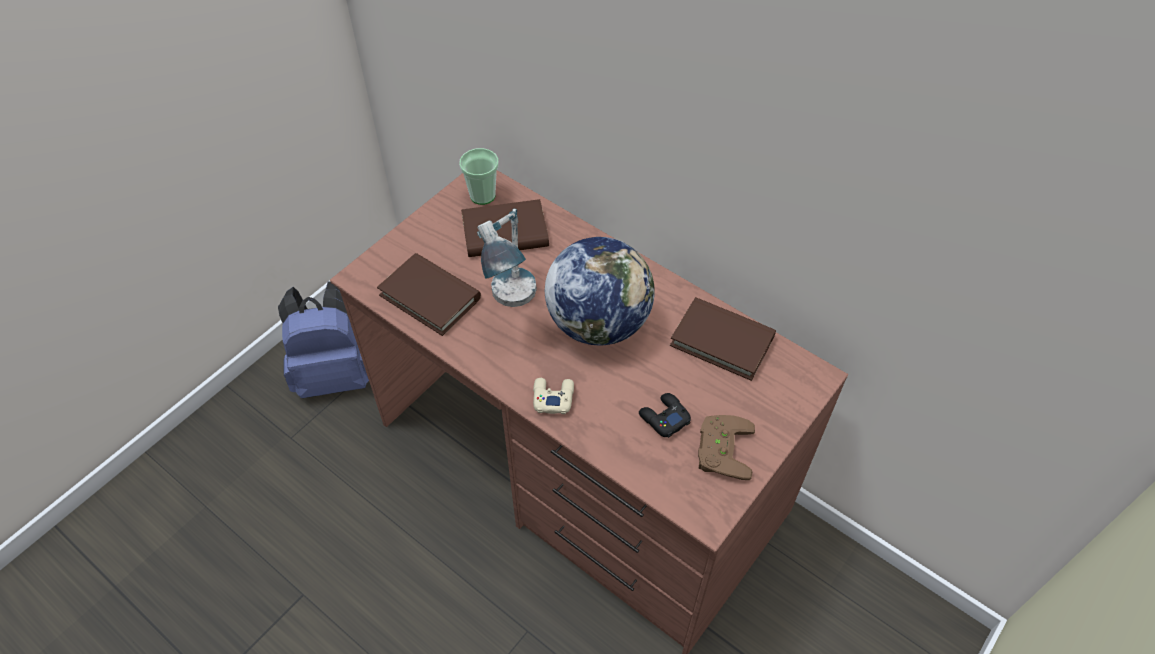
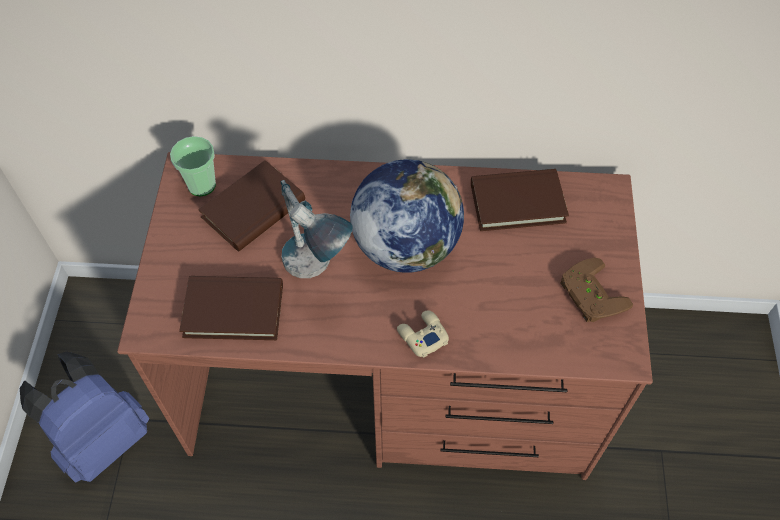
camera: 35 degrees left, 5 degrees up
(664, 418) = (526, 296): black game controller -> none

